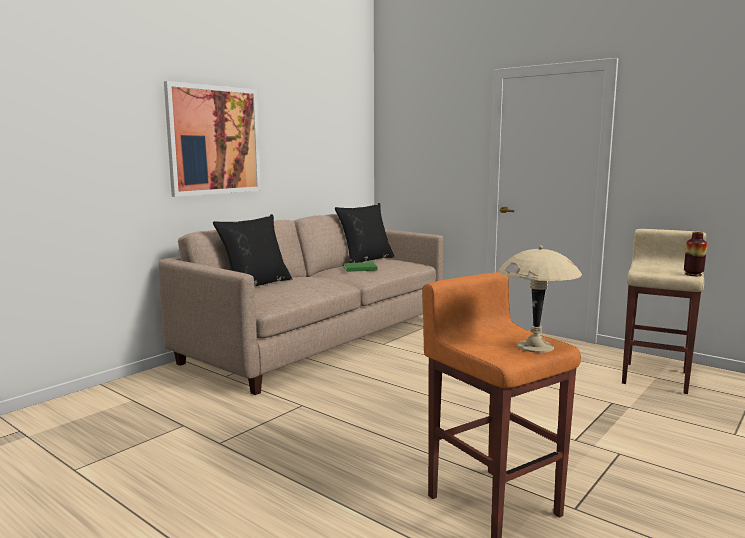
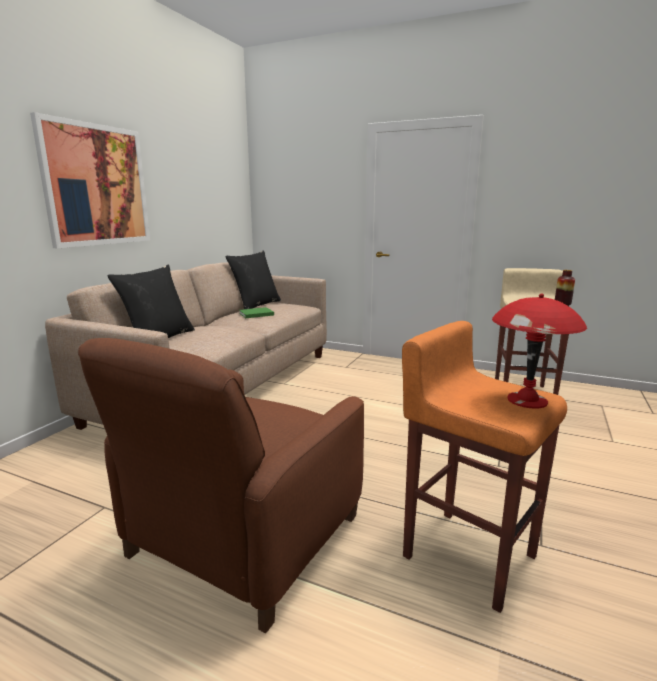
camera: 15 degrees left, 5 degrees up
(291, 462) = (244, 537): none -> brown armchair
(535, 346) = (527, 400): beige table lamp -> red table lamp

